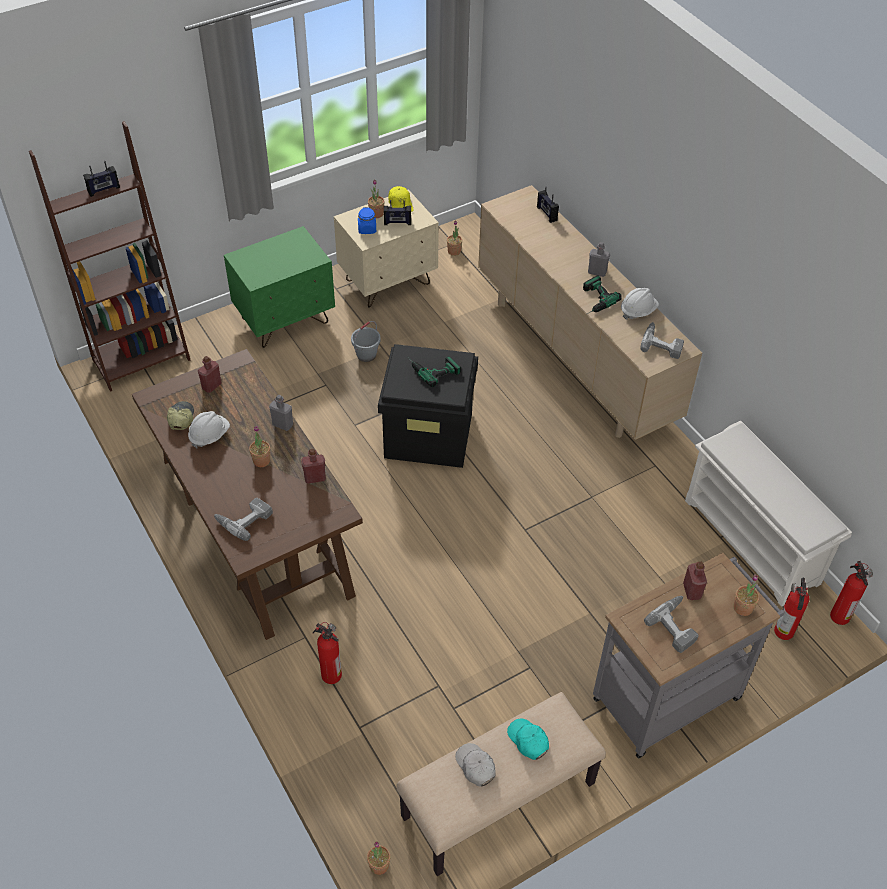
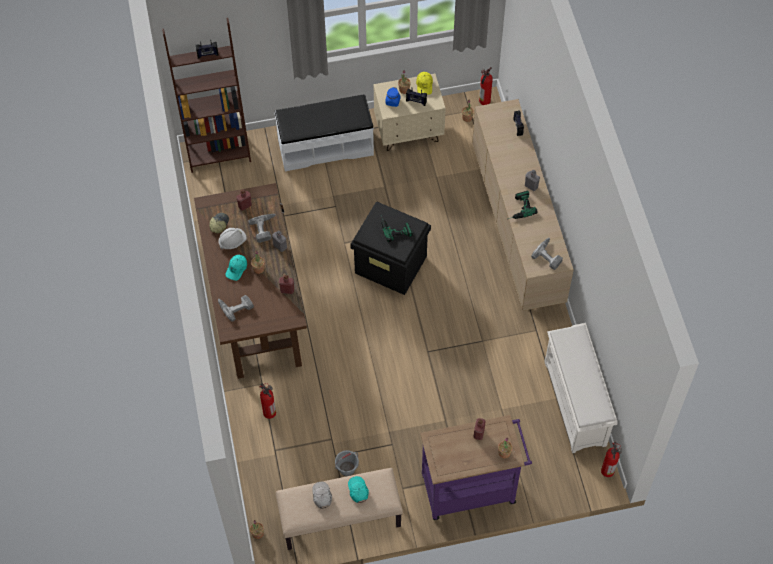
camera: 20 degrees right, 10 degrees up
(228, 469) = (237, 269): none -> turquoise cap
(285, 321) = (325, 146): green nightstand -> white bench
(366, 355) = (372, 190): grey bucket -> grey bucket (347, 469)
(638, 311) = (545, 225): white hard hat -> none
(670, 697) = (471, 489): grey cart -> purple cart
(676, 626) = (459, 452): power drill -> power drill (265, 229)
(784, 632) = (564, 470): fire extinguisher -> fire extinguisher (484, 101)

